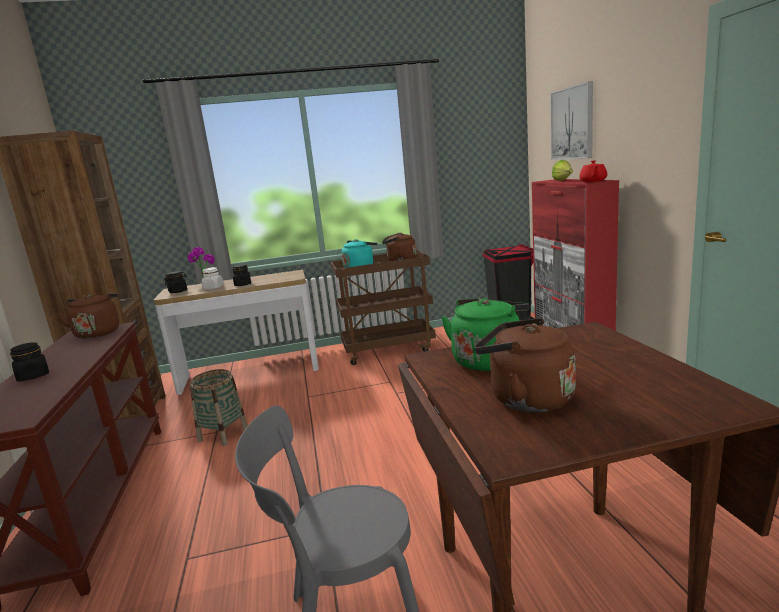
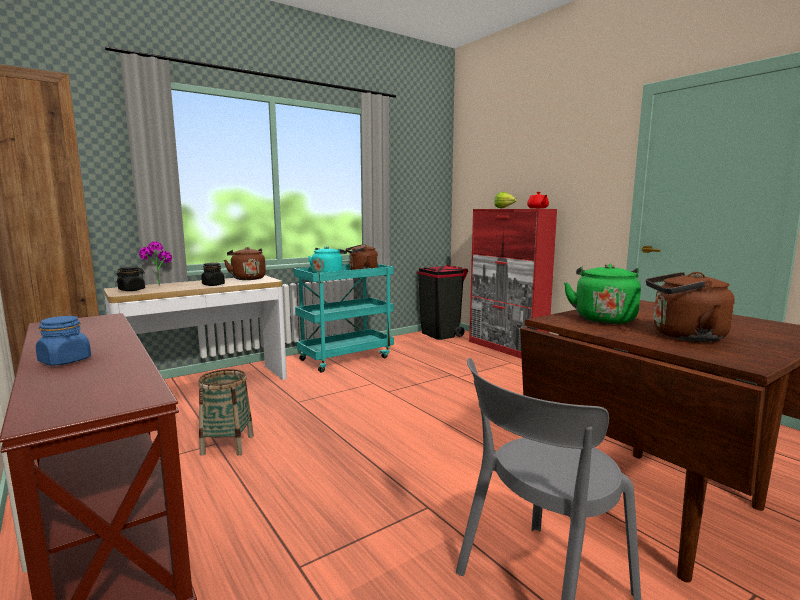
camera: 25 degrees left, 5 degrees down
(33, 376) = (65, 361): black jar -> blue jar
(98, 333) = (86, 323): brown kettle -> brown kettle (247, 278)
(213, 287) = (178, 287): white jar -> none
(388, 349) = (346, 358): brown cart -> turquoise cart
(572, 123) = (506, 164): picture -> none

